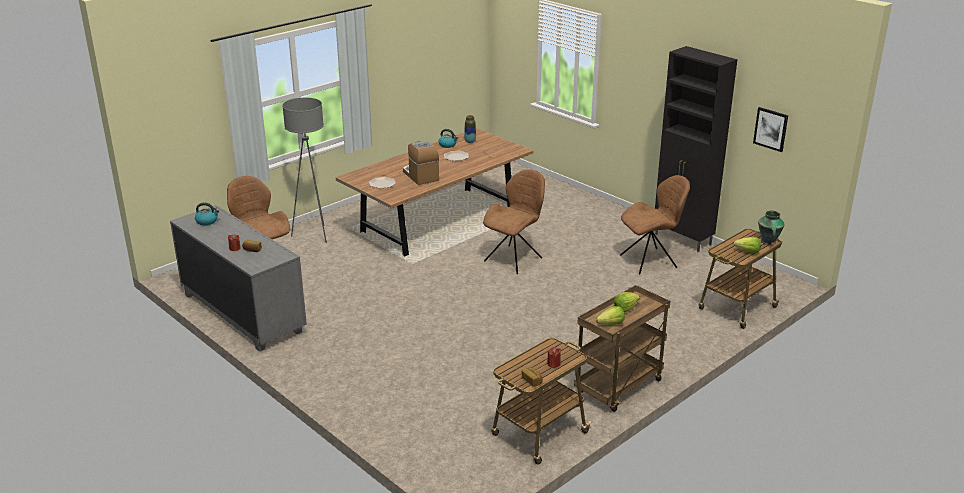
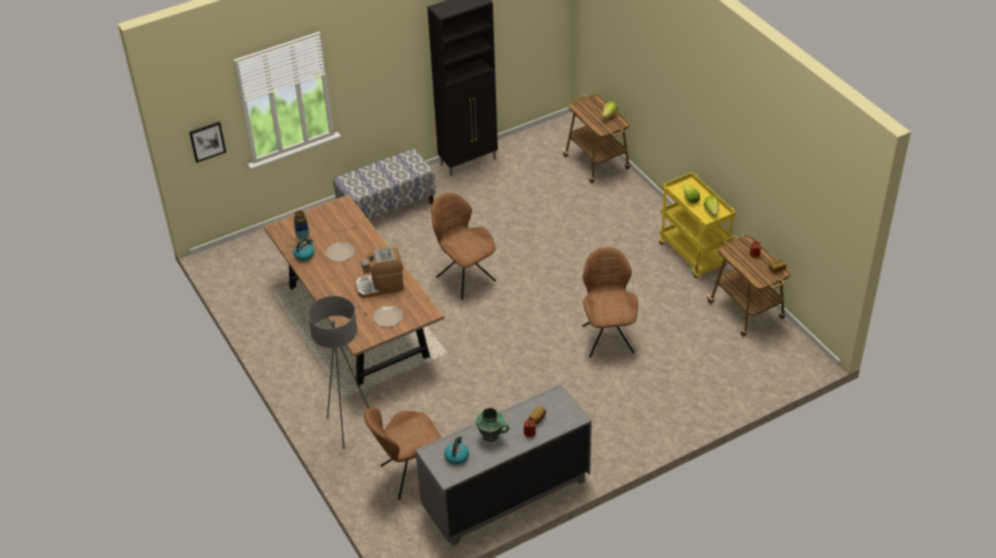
camera: 75 degrees left, 15 degrees up
(591, 212) = (387, 207): none -> bench
(618, 388) = (694, 255): brown cart -> yellow cart
(650, 261) = (501, 191): brown chair -> brown chair (607, 337)
(768, 242) = (596, 101): vase -> vase (491, 437)
(771, 129) = (515, 24): picture -> picture (207, 141)

